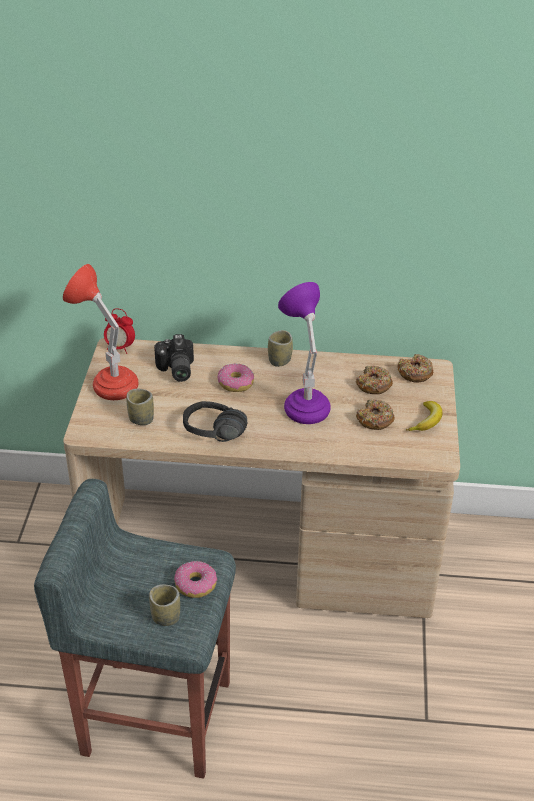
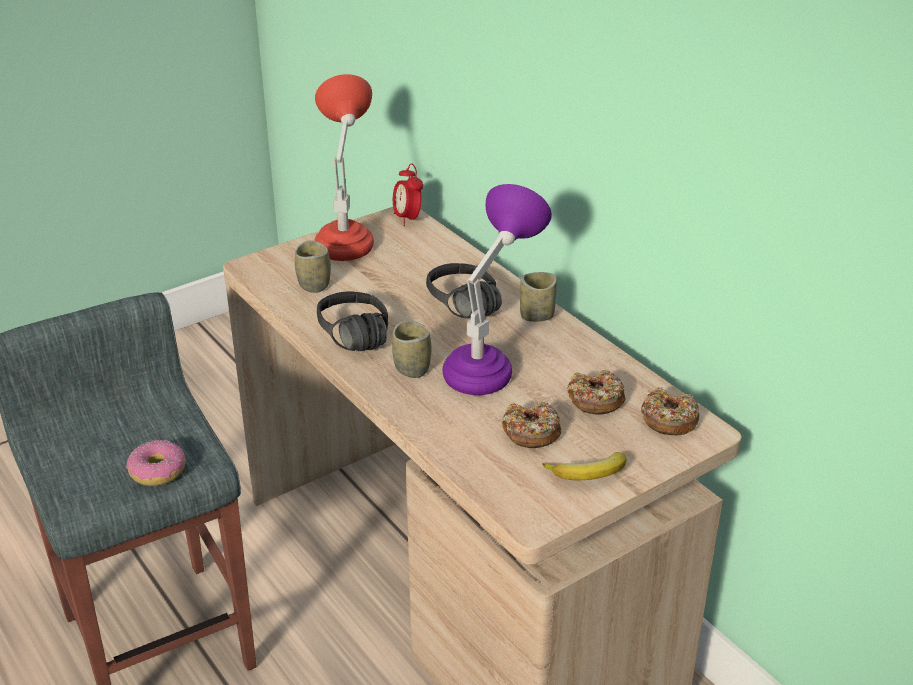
camera: 50 degrees right, 5 degrees down
(166, 617) = (89, 477): cup -> cup (412, 368)
(175, 370) = (420, 264): camera -> none
(235, 383) = (454, 308): donut -> black headphones

